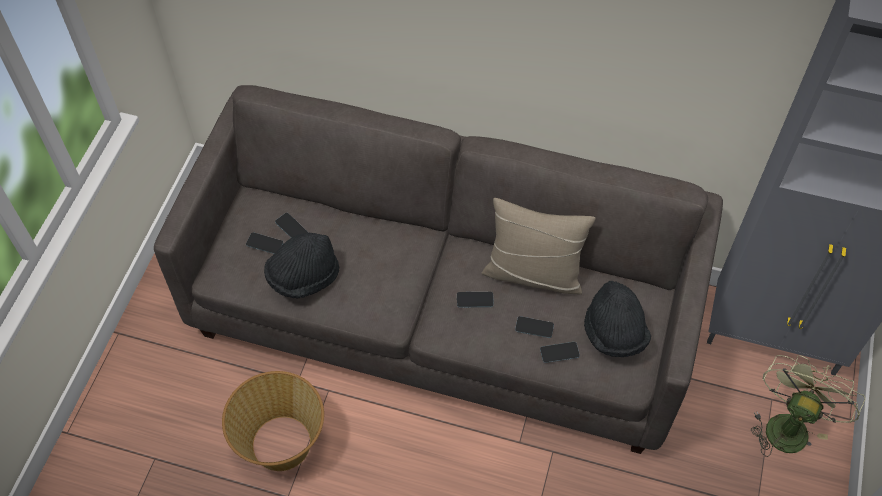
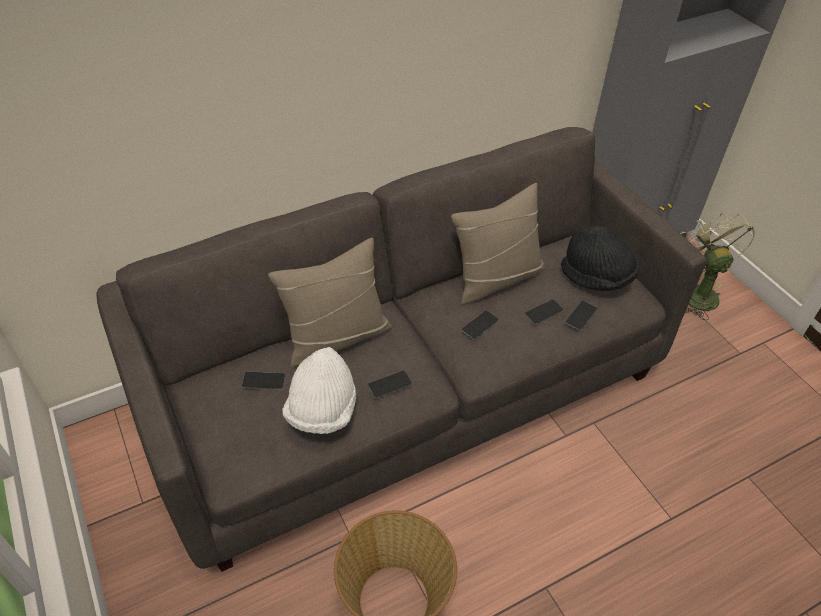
camera: 45 degrees left, 10 degrees down
(264, 243) = (252, 412): phone -> phone (389, 384)
(303, 277) = (322, 410): black hat -> white hat
(368, 232) = (336, 338): none -> beige pillow

